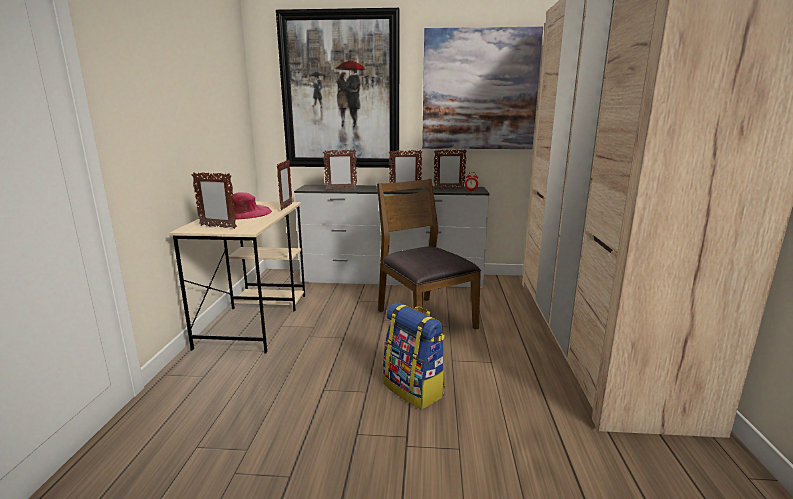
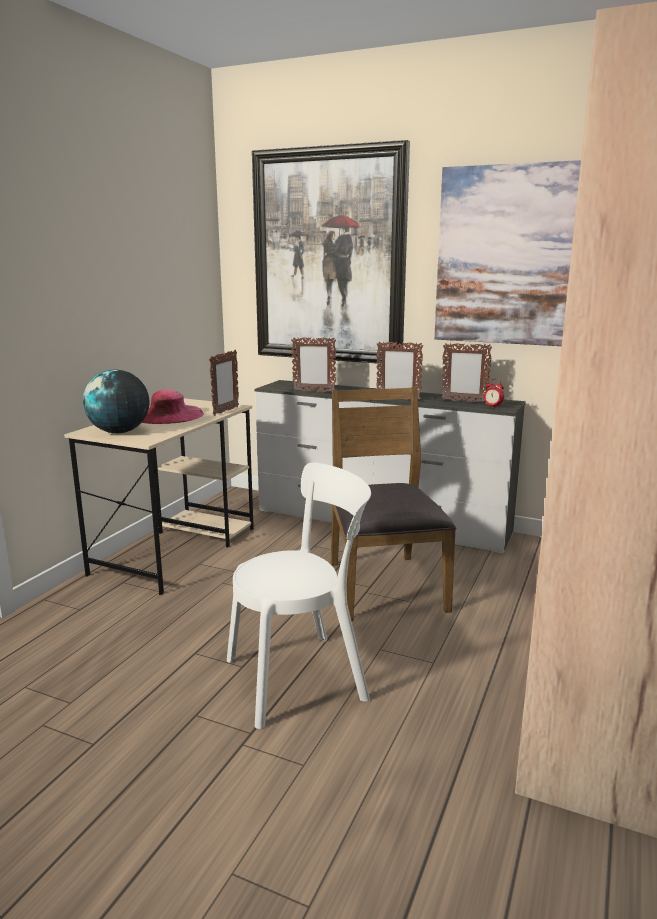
camera: 20 degrees right, 0 degrees up
(217, 227) = (120, 432): picture frame -> globe
(414, 389) = (302, 677): backpack -> white chair

